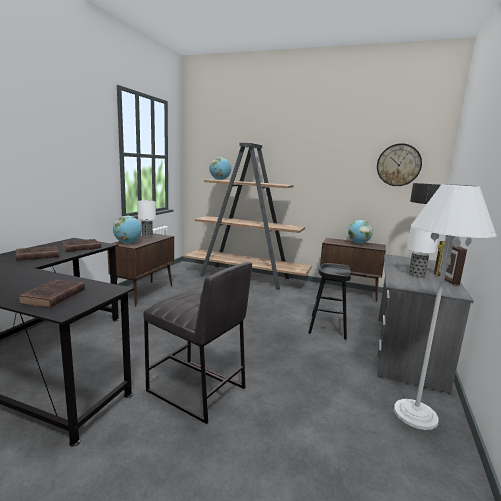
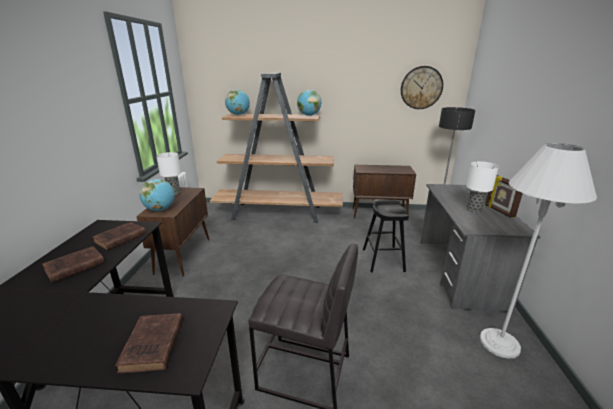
camera: 15 degrees left, 10 degrees up
(358, 243) = (387, 168): globe -> globe (309, 115)

